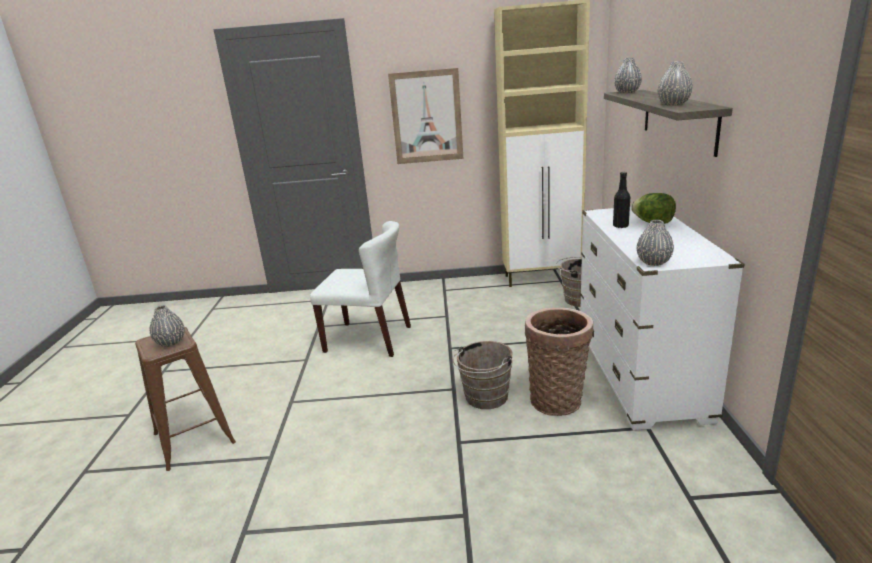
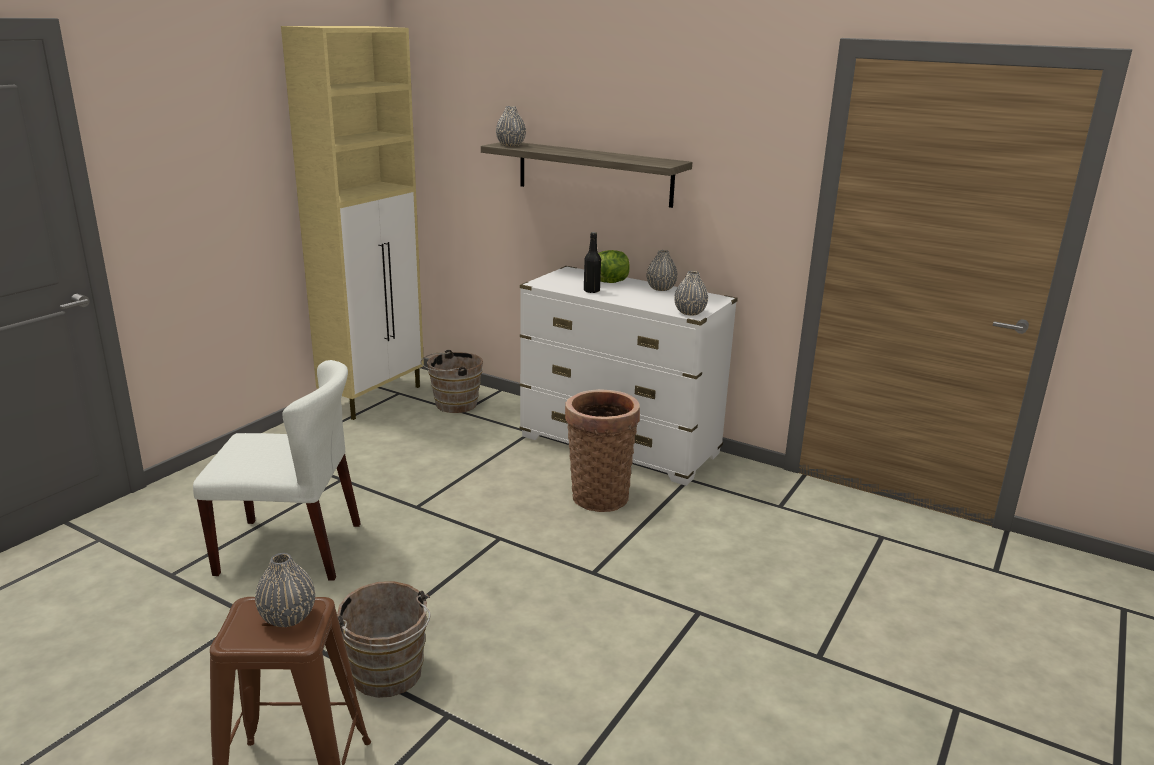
camera: 60 degrees left, 0 degrees up
(369, 339) = (291, 548): white chair -> white chair turned 45 degrees clockwise
(426, 117) = (201, 187): picture -> none
(484, 398) = (543, 529): brown bucket -> brown bucket (388, 677)
(673, 104) = (631, 159): grey vase -> grey vase (661, 288)

